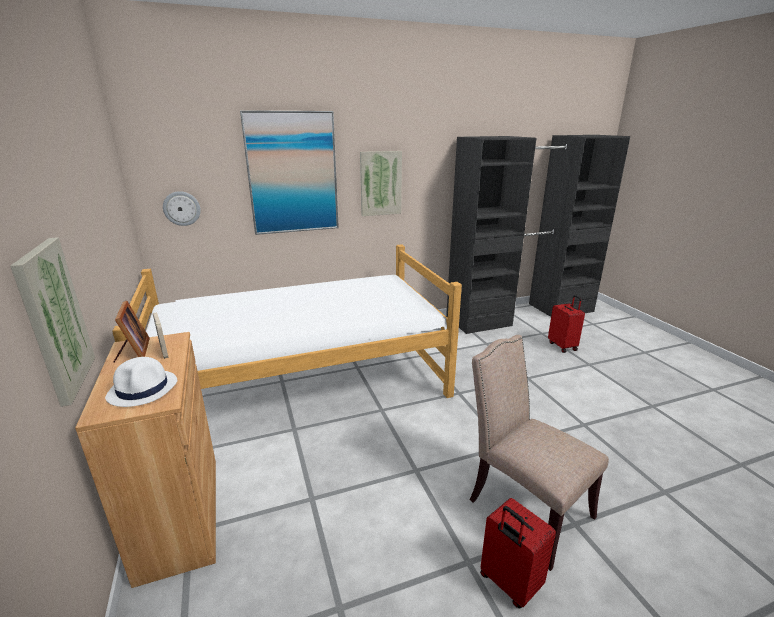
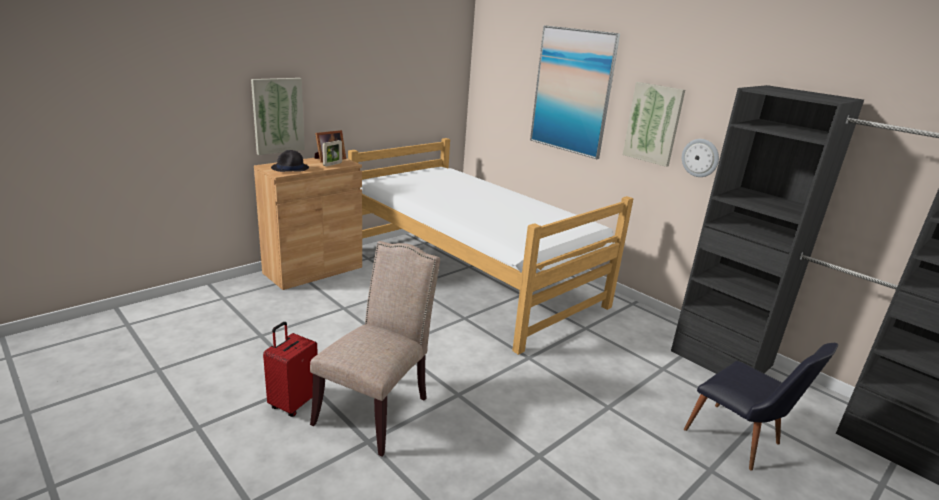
camera: 65 degrees right, 0 degrees up
(143, 389) = (290, 168): white hat -> black hat
(182, 208) = (493, 102): wall clock -> wall clock (700, 157)
(563, 346) = (740, 442): red suitcase -> black chair

